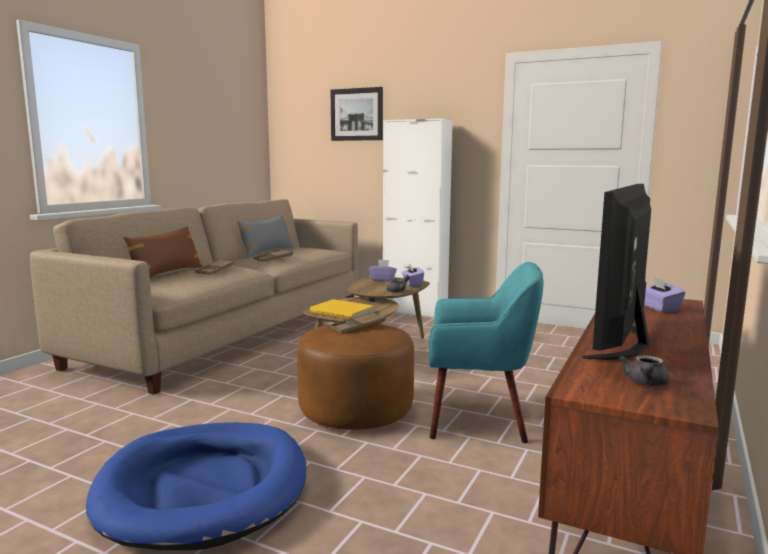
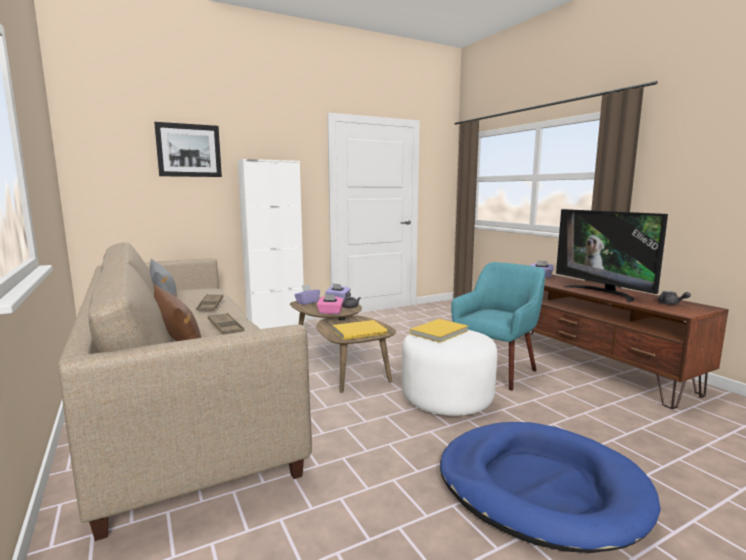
camera: 55 degrees left, 0 degrees up
(356, 411) = (447, 398): brown ottoman -> white ottoman
(358, 327) = (440, 333): brown tray -> yellow book
(363, 290) = (330, 312): none -> pink tissue box

